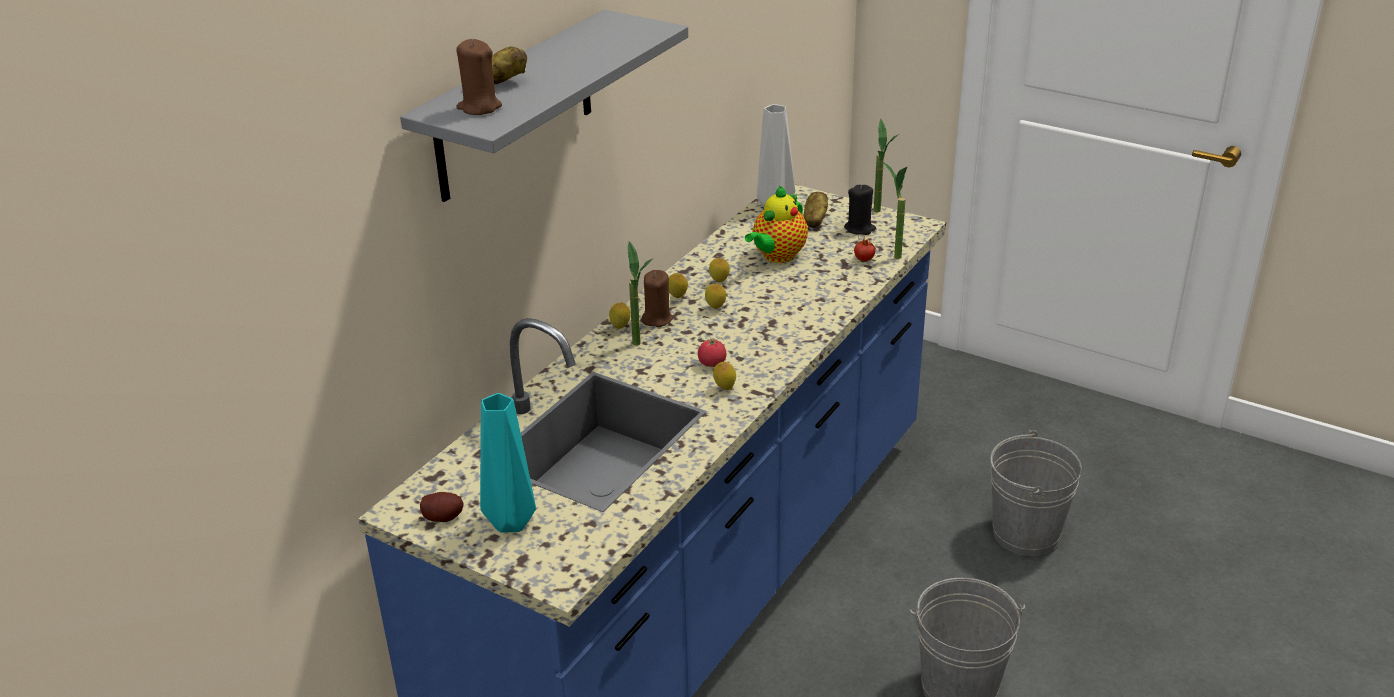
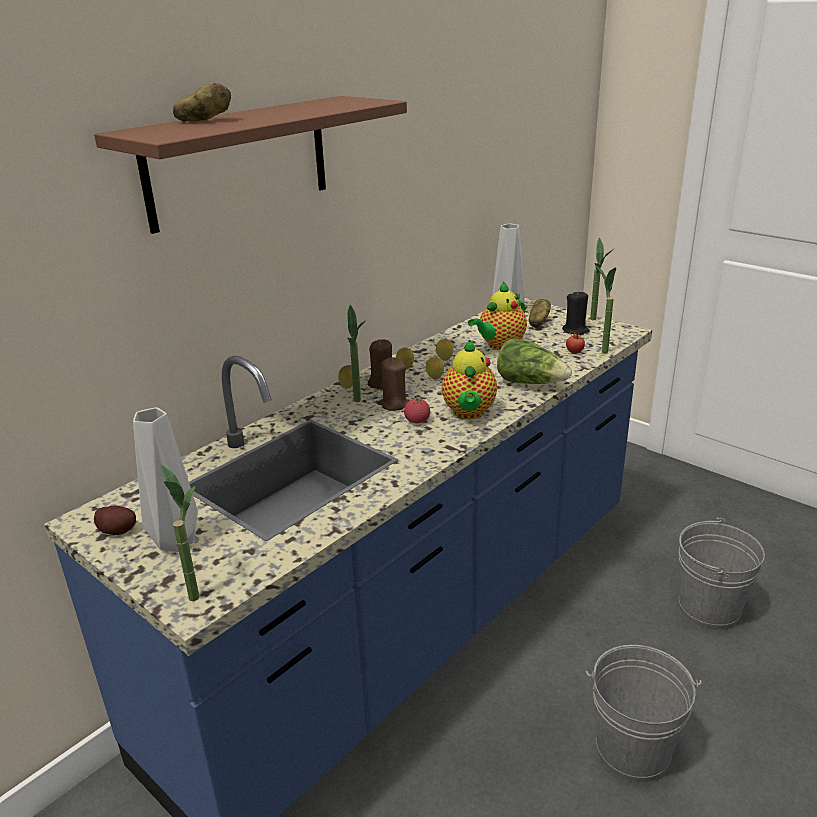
camera: 10 degrees right, 5 degrees down
(479, 107) = (170, 130): brown candle -> brown candle (394, 404)
(511, 524) = (175, 543): turquoise vase -> grey vase
(514, 106) = (239, 162): grey shelf -> brown shelf
(553, 567) = (193, 590): none -> potted plant
(724, 388) = (421, 442): lemon -> none
(765, 349) = (469, 413): none -> teapot
(823, 305) = (530, 383): none -> lettuce

